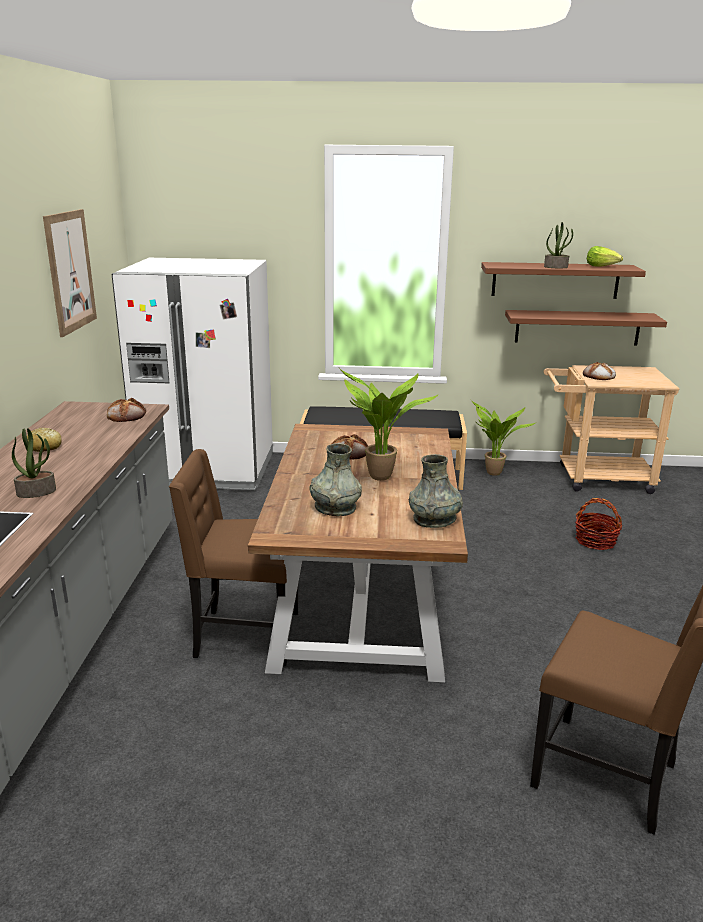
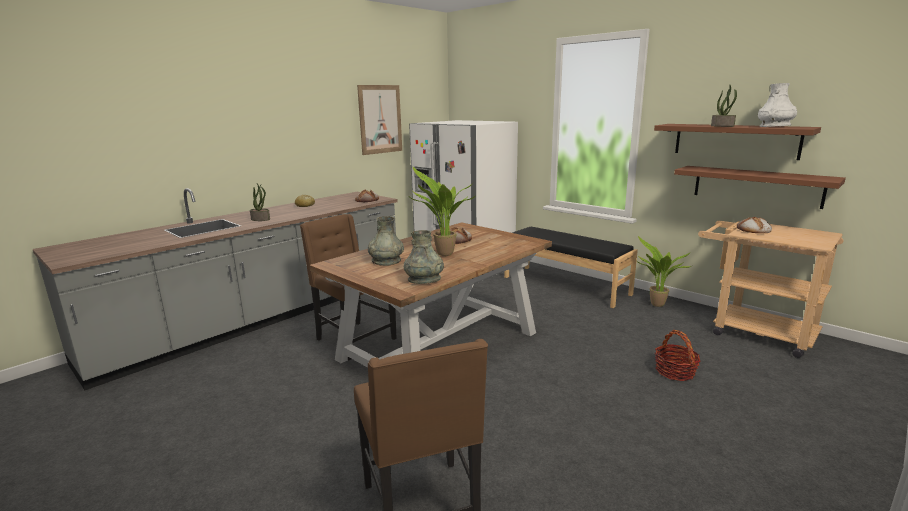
camera: 40 degrees right, 5 degrees down
(602, 266) = (774, 126): lettuce -> white vase

